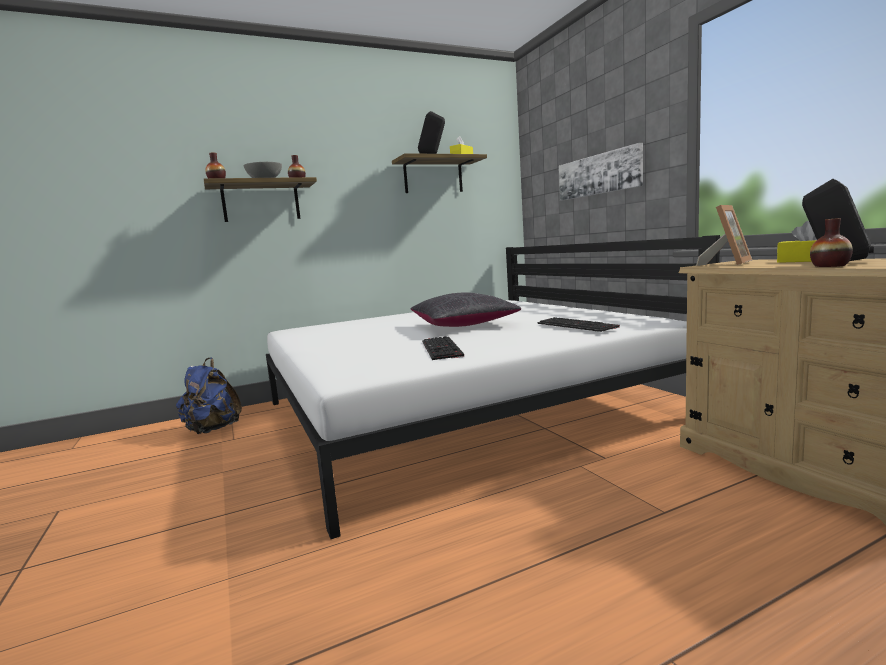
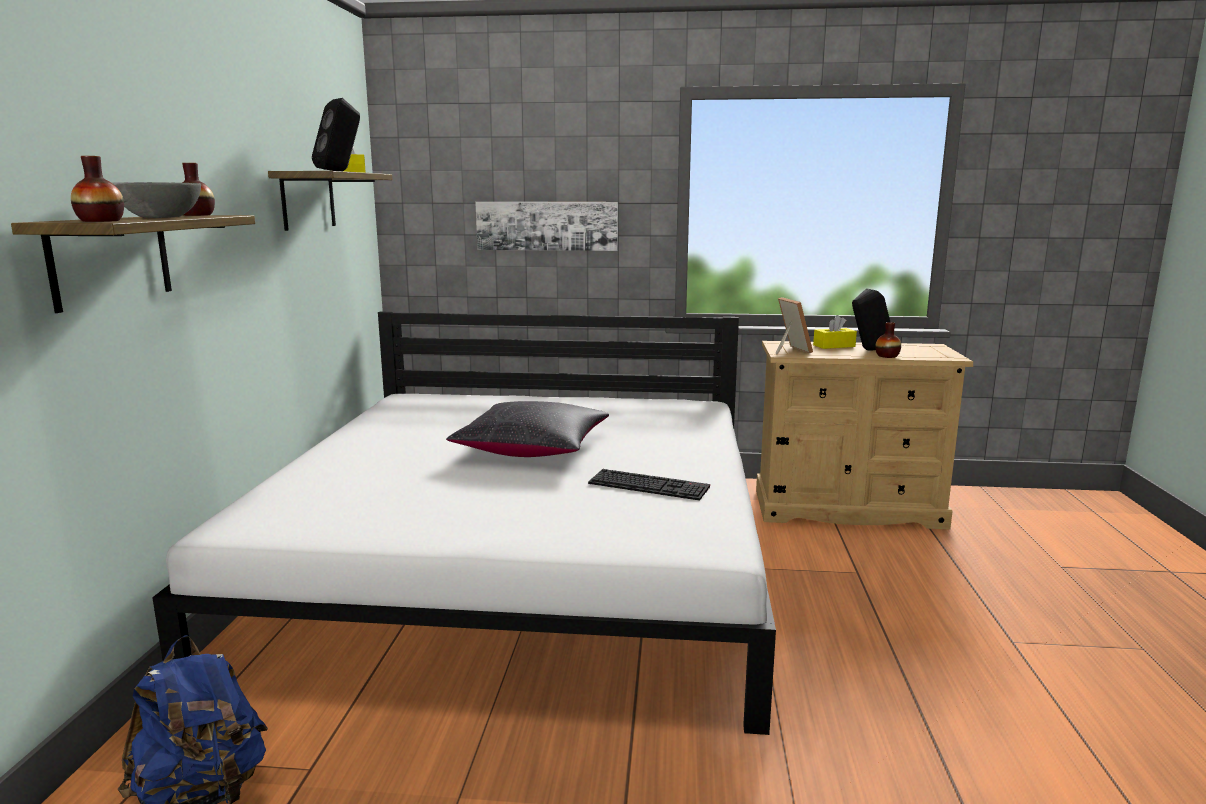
camera: 60 degrees left, 5 degrees up
(578, 325) = (668, 424): keyboard -> none

